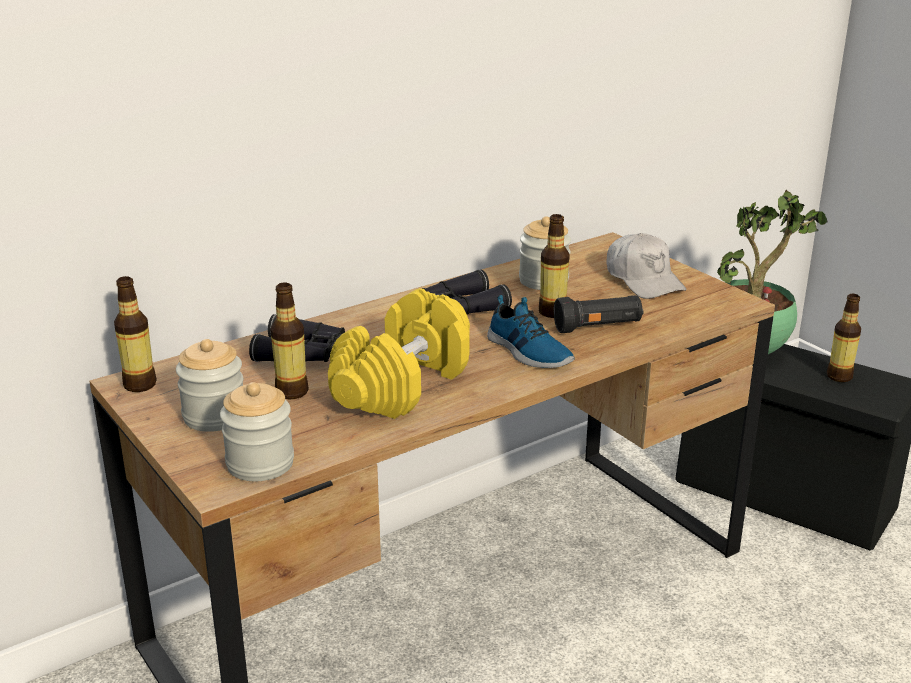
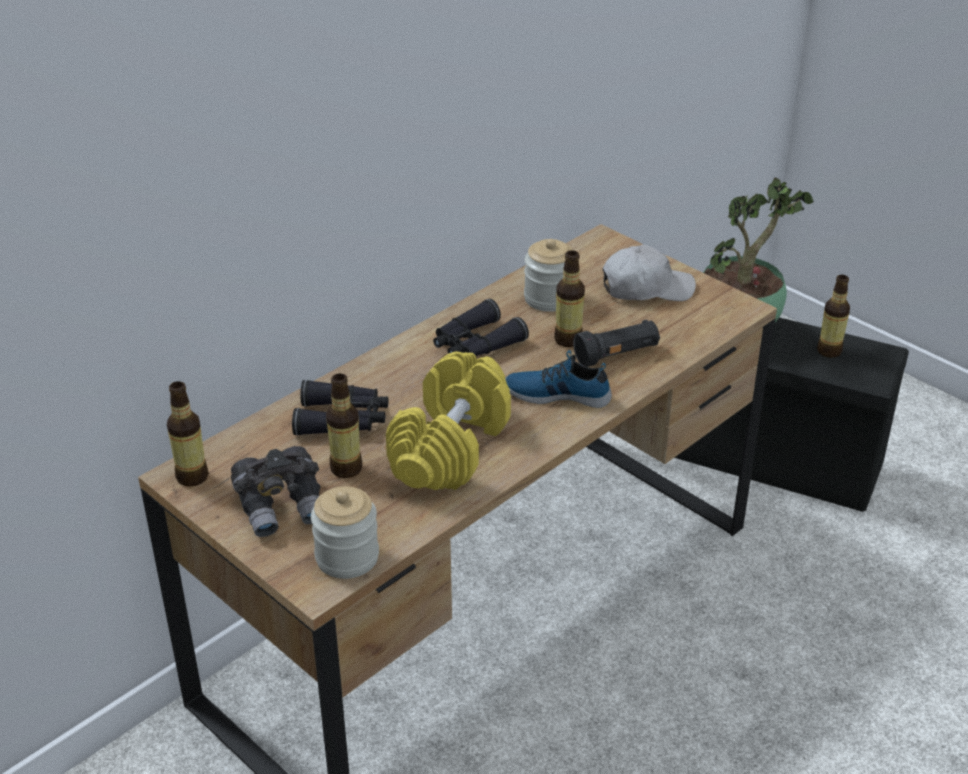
camera: 10 degrees left, 10 degrees up
(214, 416) = (282, 507): jar -> grey binoculars
(527, 352) = (558, 393): shoe -> shoe turned 150 degrees clockwise
(644, 280) = (646, 288): white cap -> white cap turned 60 degrees counterclockwise

